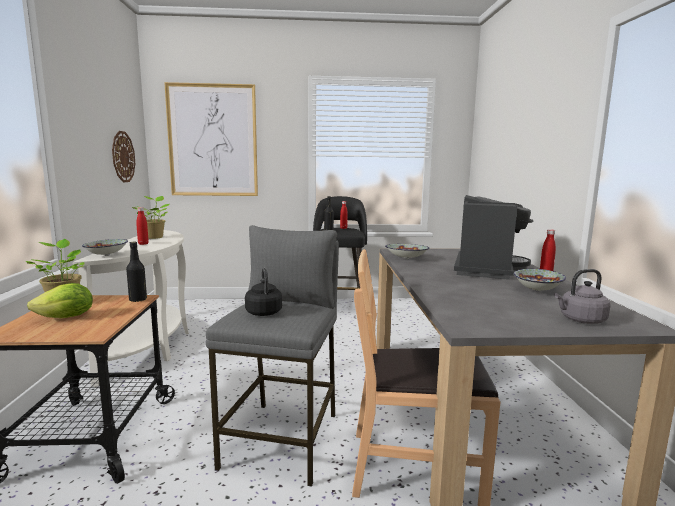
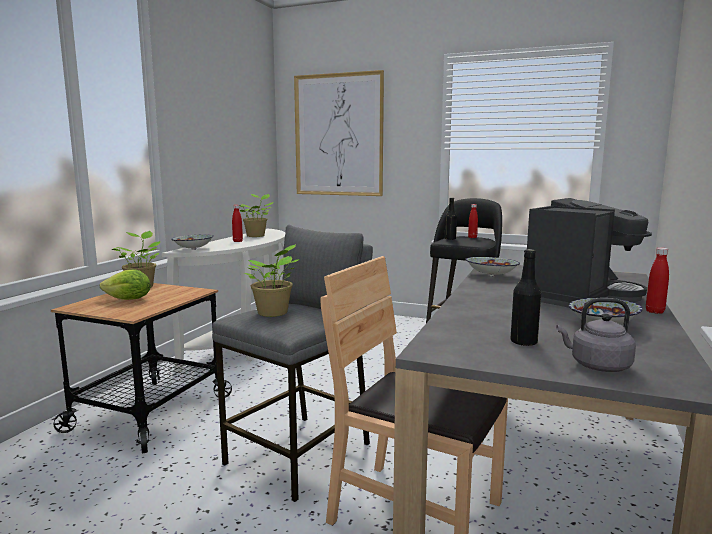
camera: 25 degrees right, 0 degrees up
(123, 157) = (243, 154): wall clock -> none
(138, 300) = (196, 292): black bottle -> black bottle (523, 342)
(263, 312) = (274, 313): black kettle -> potted plant

